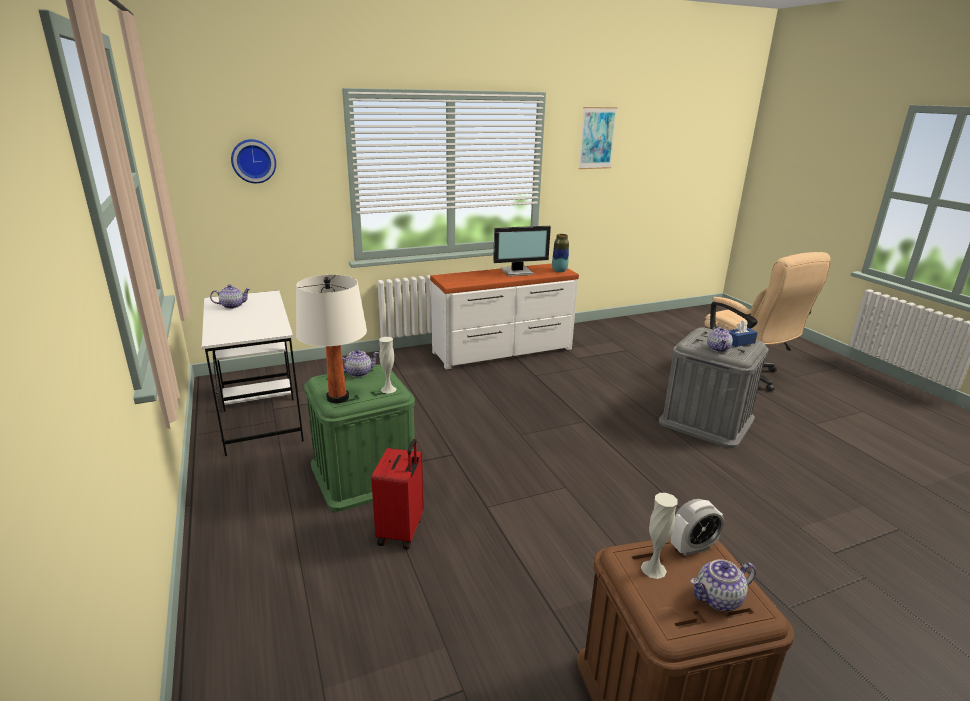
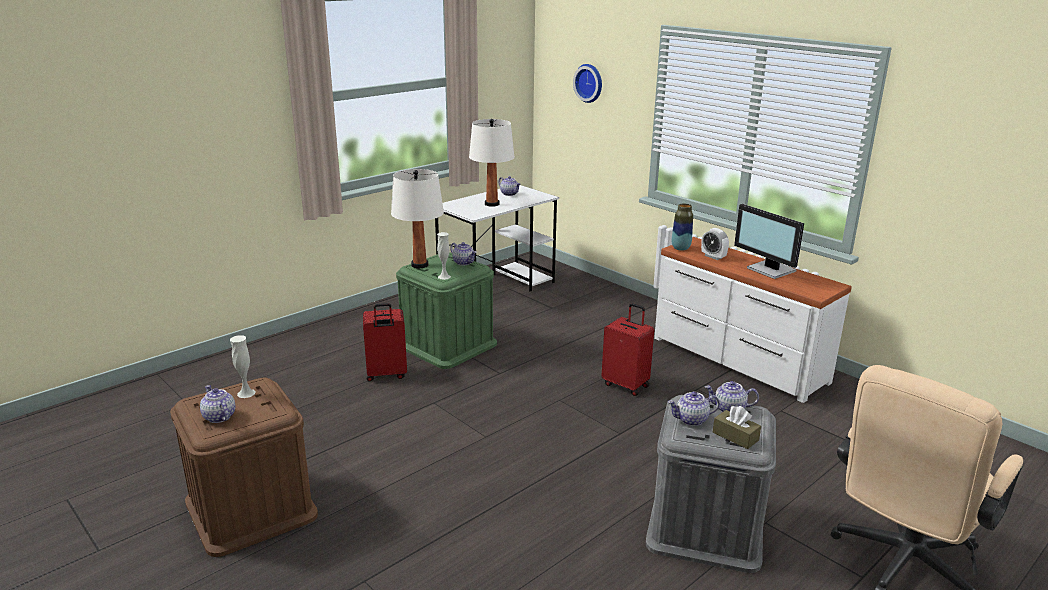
camera: 70 degrees right, 0 degrees up
(252, 318) = (491, 204): none -> white table lamp
(513, 399) = (626, 385): none -> red suitcase
(559, 271) = (814, 290): vase -> vase (680, 248)
(597, 138) = (974, 126): picture -> none
(692, 547) = (272, 407): alarm clock -> alarm clock (713, 257)
(703, 335) = (729, 409): none -> teapot
(739, 342) = (735, 436): blue tissue box -> brown tissue box

